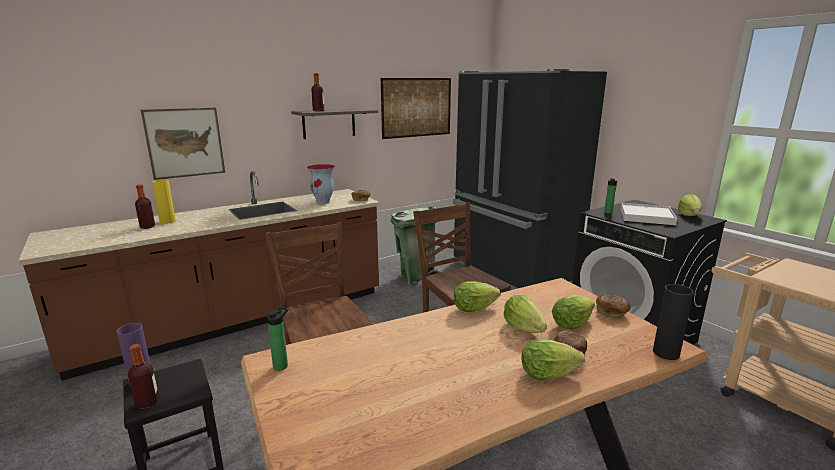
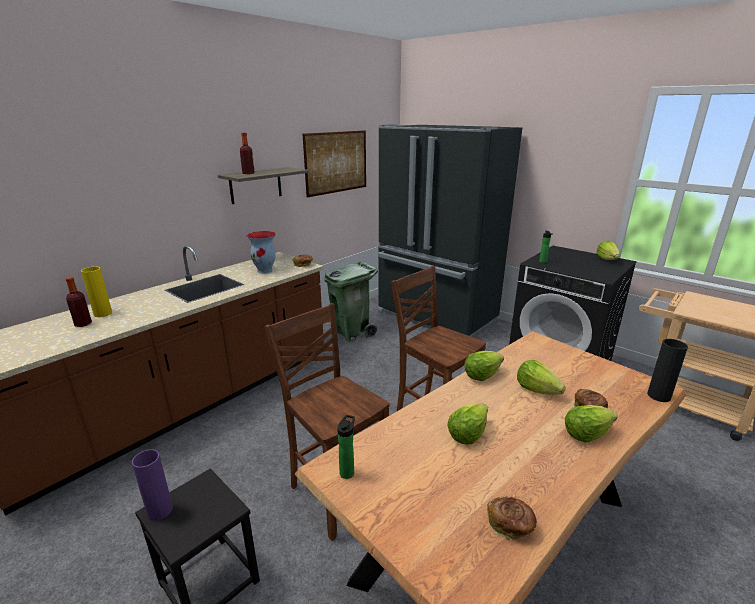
camera: 15 degrees left, 5 degrees up
(147, 403) = (183, 534): bottle -> none
(185, 142) = (105, 220): picture -> none
(571, 324) = (571, 379): lettuce -> lettuce (467, 434)
(612, 313) = (595, 362): bread -> bread (510, 525)
(646, 216) = (575, 263): white tray -> none

